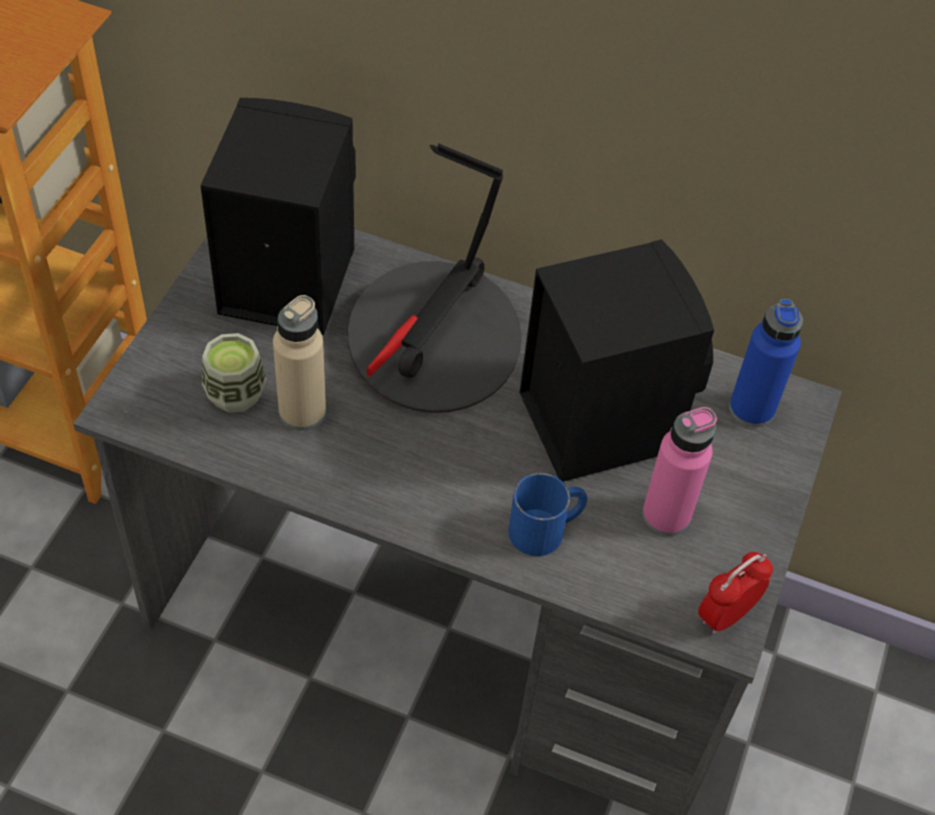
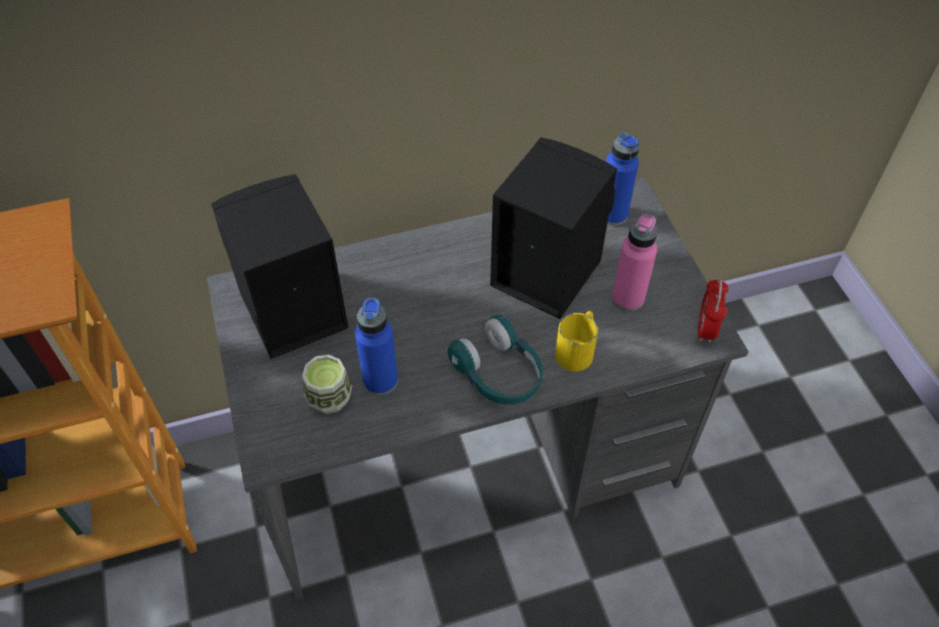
camera: 35 degrees left, 0 degrees up
(302, 412) = (380, 380): beige bottle -> blue bottle
(431, 492) = (498, 373): none -> turquoise headphones
(434, 341) = (415, 289): table lamp -> none
(546, 528) = (577, 349): blue mug -> yellow mug

